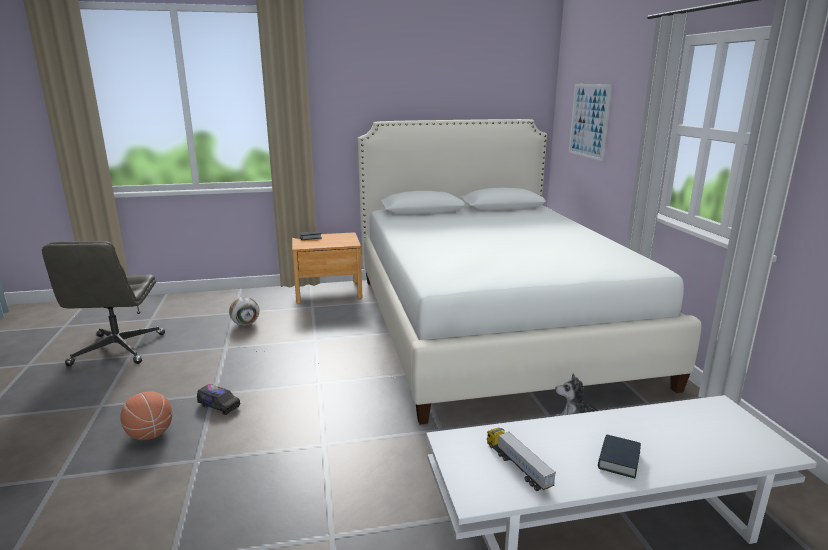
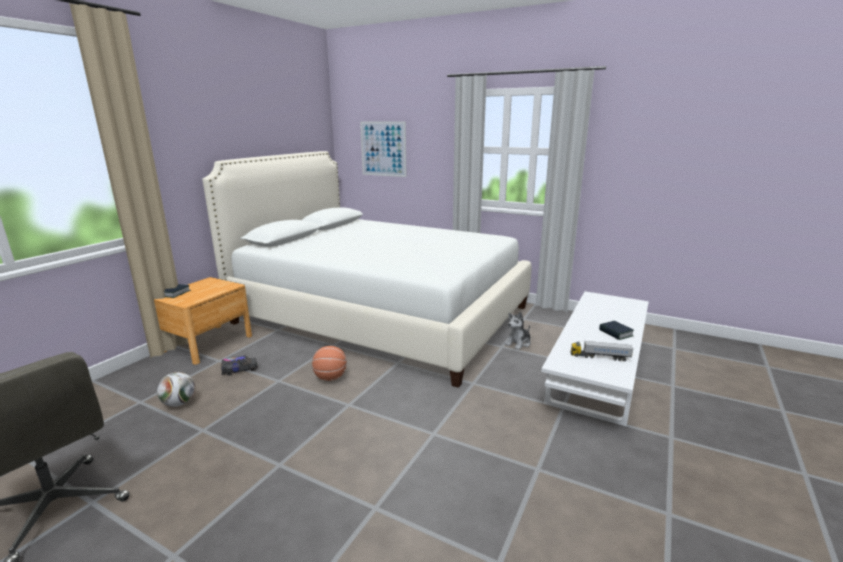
camera: 50 degrees left, 0 degrees up
(150, 434) = (292, 528): basketball -> basketball (330, 377)
(219, 406) = (305, 467): toy truck -> toy truck (240, 370)

